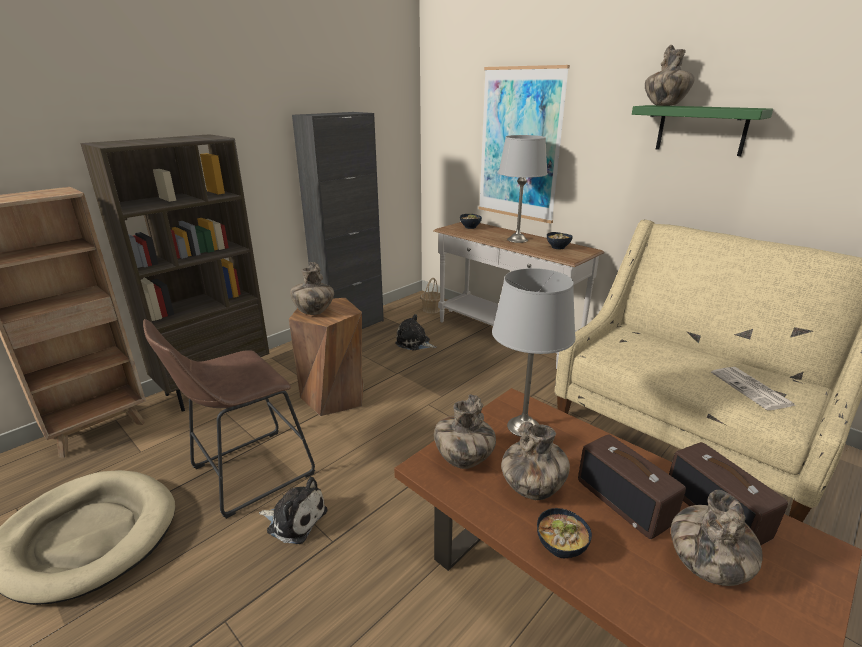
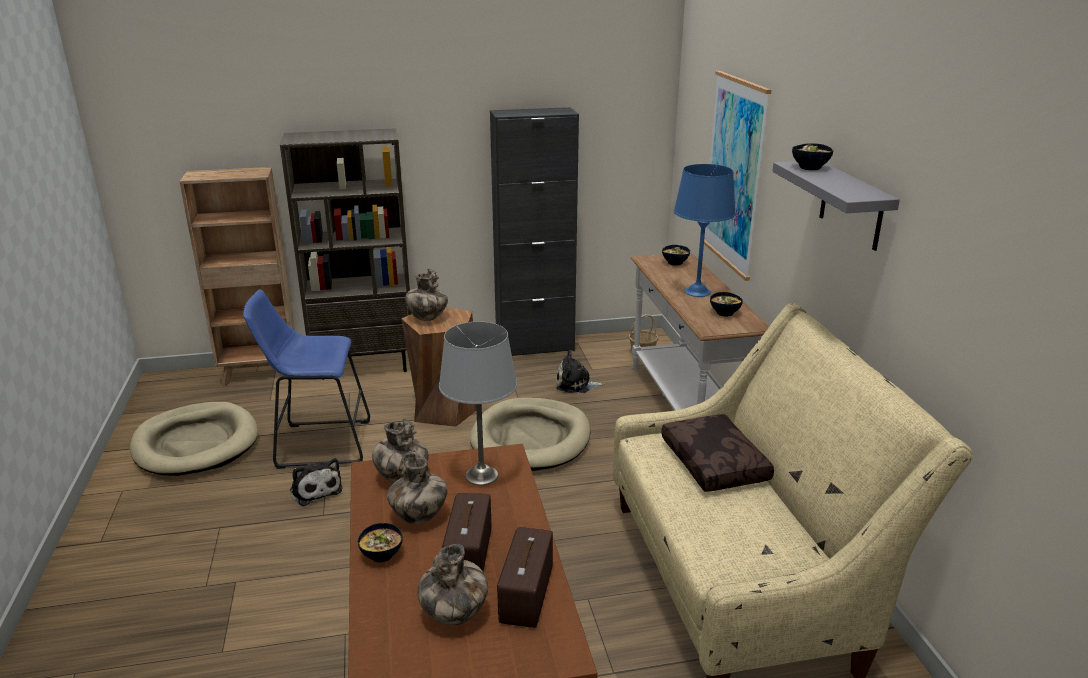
camera: 35 degrees right, 0 degrees up
(246, 473) = (318, 444): brown stool -> blue stool
(414, 343) = (576, 384): plush toy -> plush toy turned 60 degrees counterclockwise
(432, 393) = (531, 439): none -> beige dog bed
(517, 239) = (697, 291): grey table lamp -> blue table lamp
(658, 350) = (716, 463): none -> brown pillow
(664, 106) = (809, 168): vase -> bowl
(701, 130) = (851, 205): green shelf -> grey shelf
(752, 389) = (741, 534): newspaper -> none

